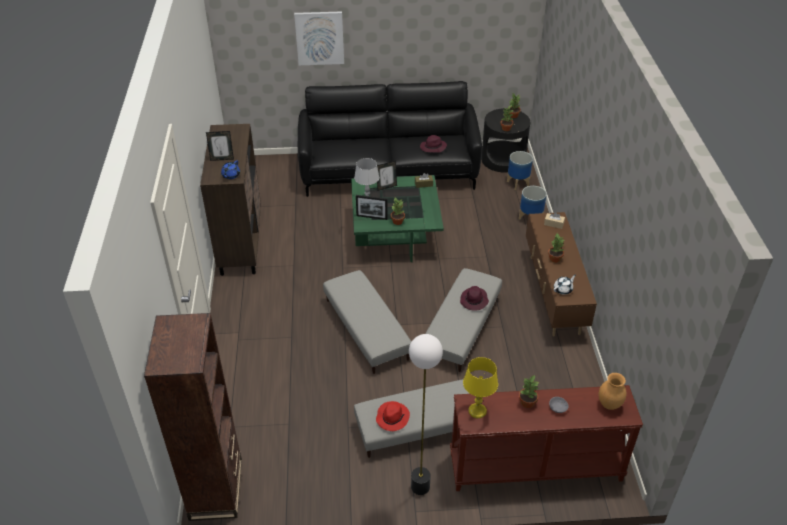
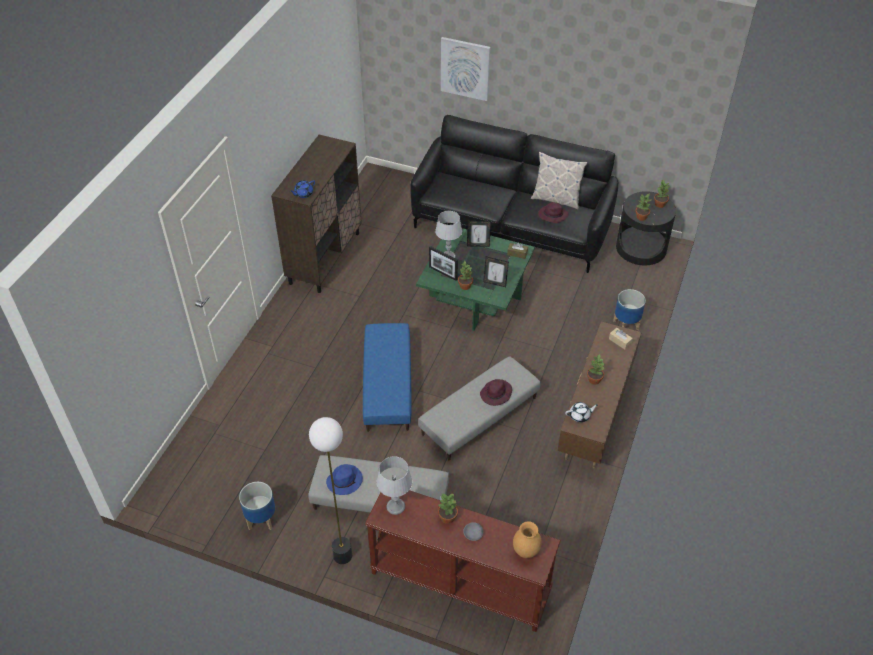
camera: 25 degrees right, 5 degrees up
(216, 489) = (172, 485): brown bookcase -> none
(222, 159) = (306, 174): picture frame -> picture frame (495, 283)
(366, 329) = (387, 385): grey ottoman -> blue ottoman
(392, 417) = (345, 480): red hat -> blue hat
(427, 135) = (556, 199): none -> pillow
(477, 411) = (396, 506): yellow table lamp -> grey table lamp
(518, 183) = (639, 281): planter -> planter (261, 520)

